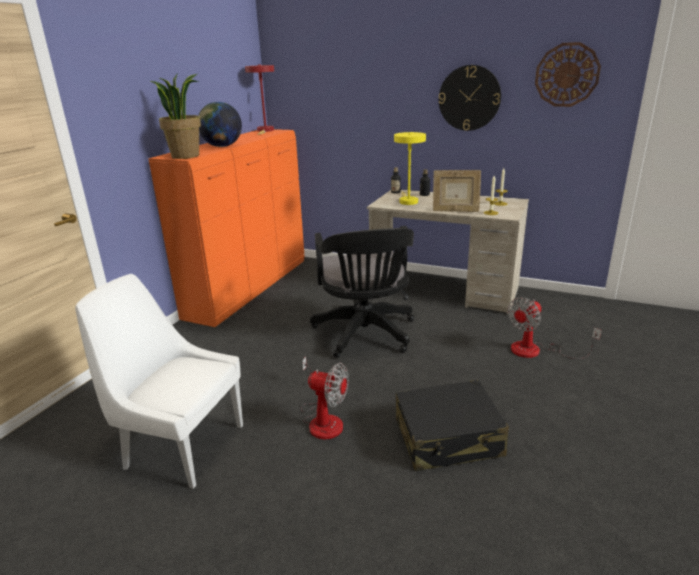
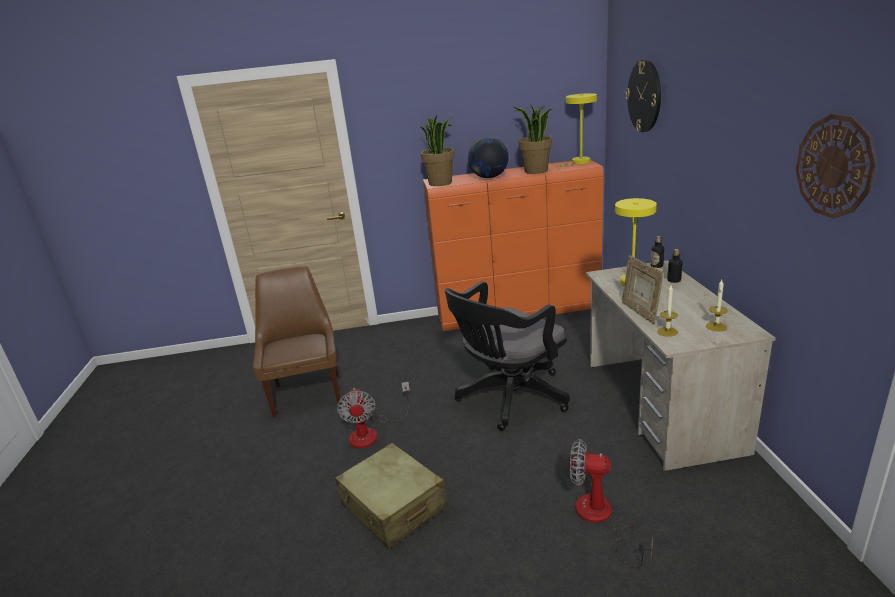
camera: 60 degrees right, 0 degrees up
(181, 445) = (307, 393): white chair -> brown chair
(249, 138) = (535, 171): none -> potted plant
(265, 131) = (578, 163): red table lamp -> yellow table lamp
(448, 438) = (393, 506): black suitcase -> beige suitcase
(469, 98) = (735, 170): wall clock -> wall clock (644, 96)

